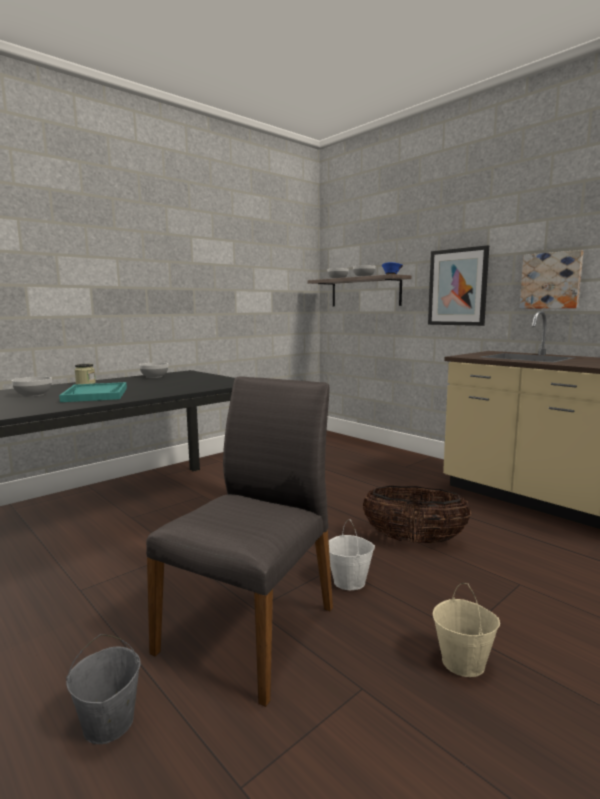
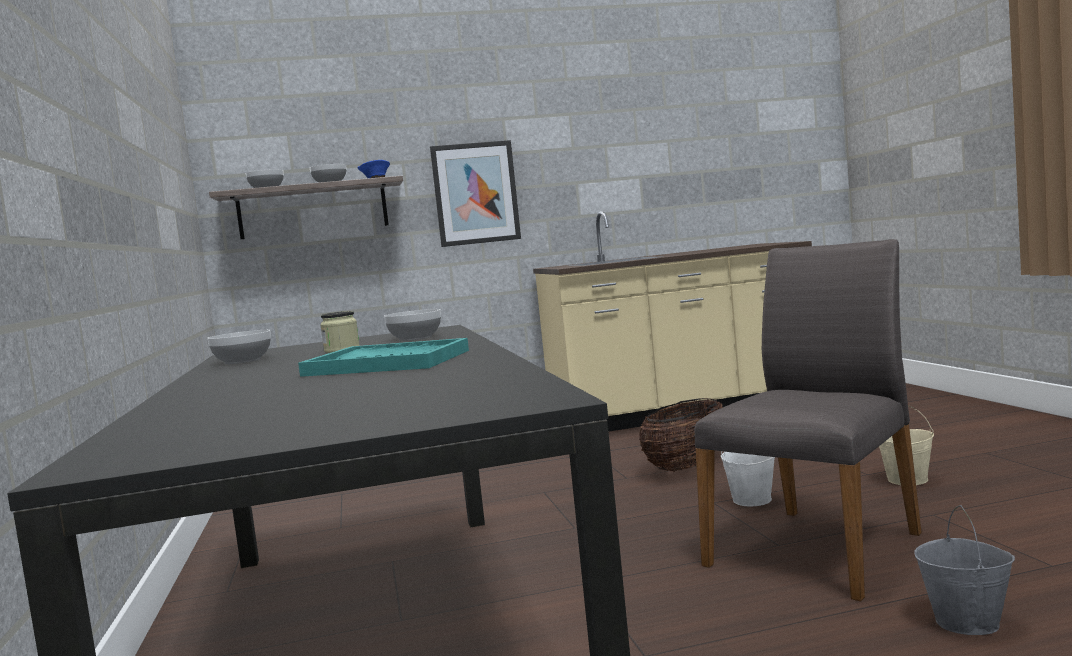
camera: 60 degrees left, 5 degrees down
(33, 395) = (285, 389): bowl -> bowl (415, 338)
(85, 383) = (215, 381): jar -> jar (342, 350)
(251, 628) = (818, 548): grey chair -> grey chair turned 75 degrees clockwise
(551, 280) = (587, 180): picture -> none

